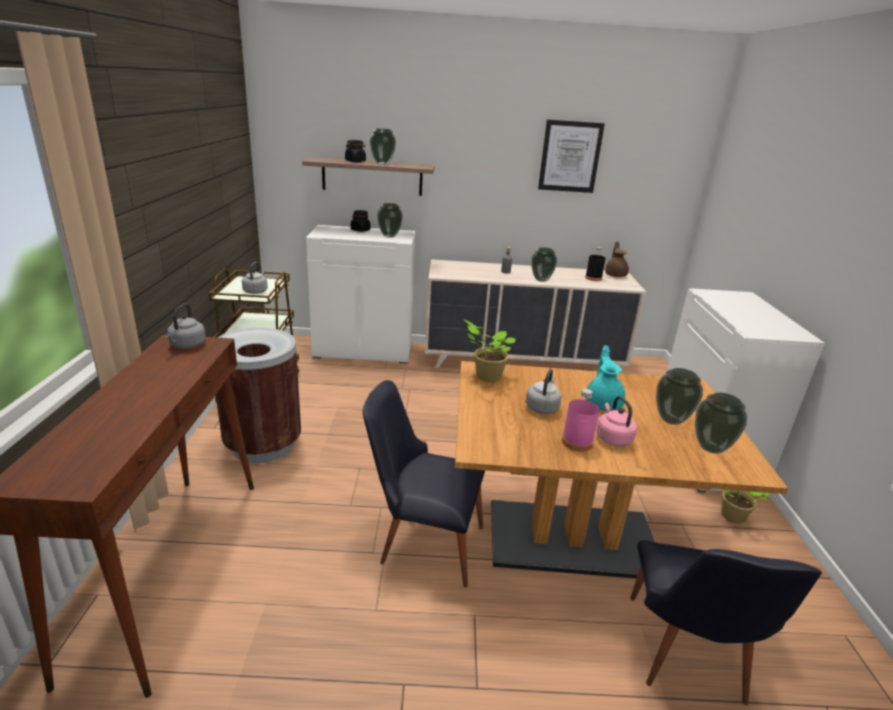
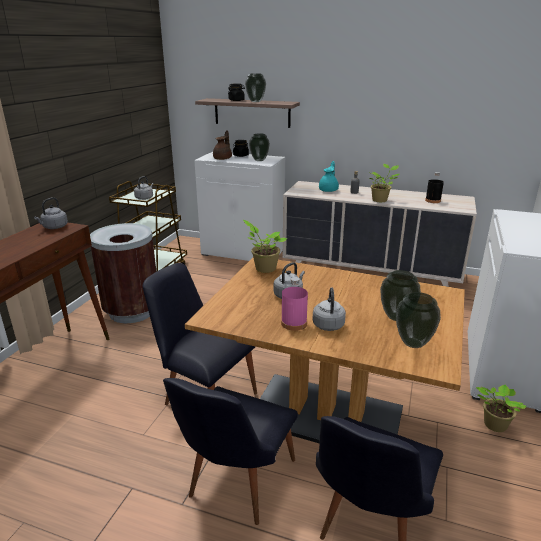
camera: 20 degrees right, 0 degrees up
(524, 646) = (235, 484): none -> black chair
(541, 280) = (380, 200): vase -> potted plant
(570, 156) = (416, 91): picture -> none
(603, 403) = (345, 297): turquoise teapot -> turquoise teapot (329, 190)
(612, 438) = (328, 324): pink kettle -> grey kettle
(615, 275) = (458, 199): brown teapot -> brown teapot (223, 158)

